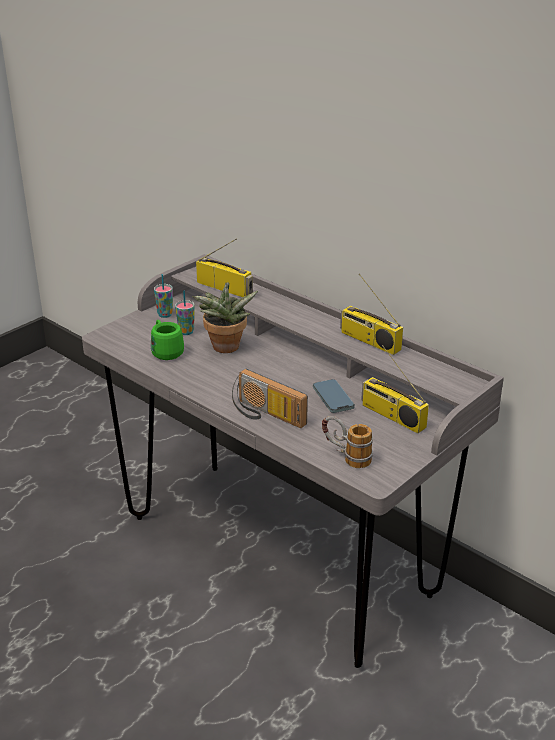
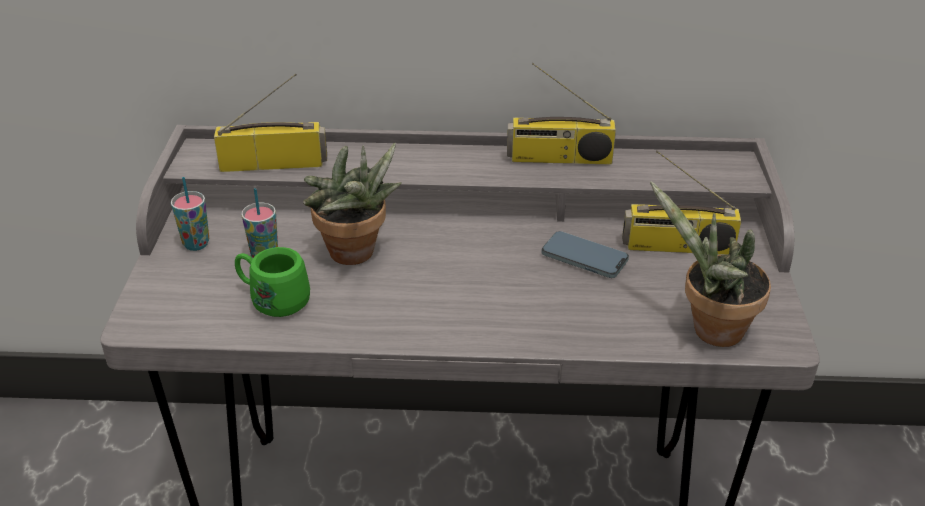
camera: 40 degrees left, 5 degrees up
(265, 415) = (539, 325): radio -> none
(346, 457) = (709, 330): mug -> potted plant

